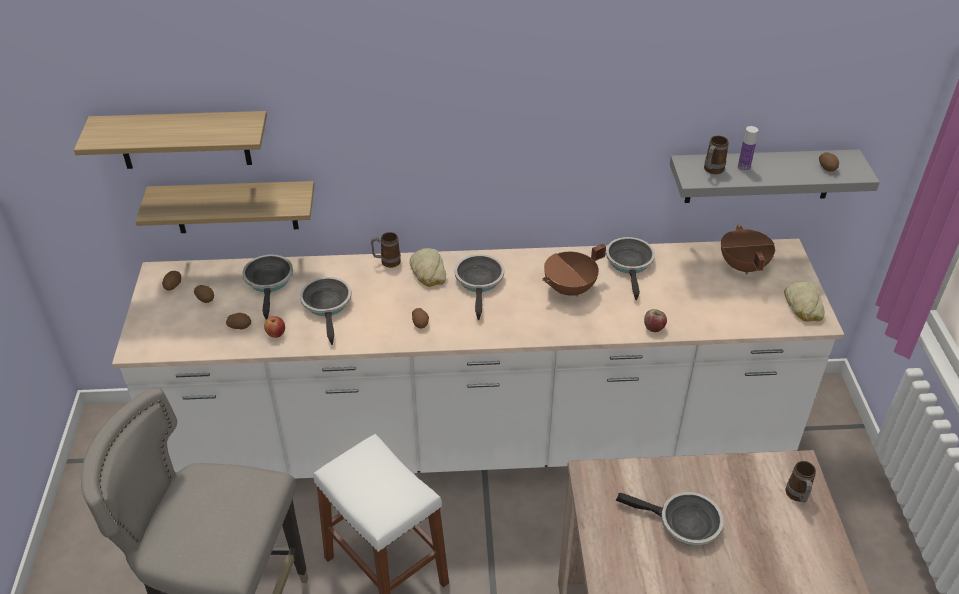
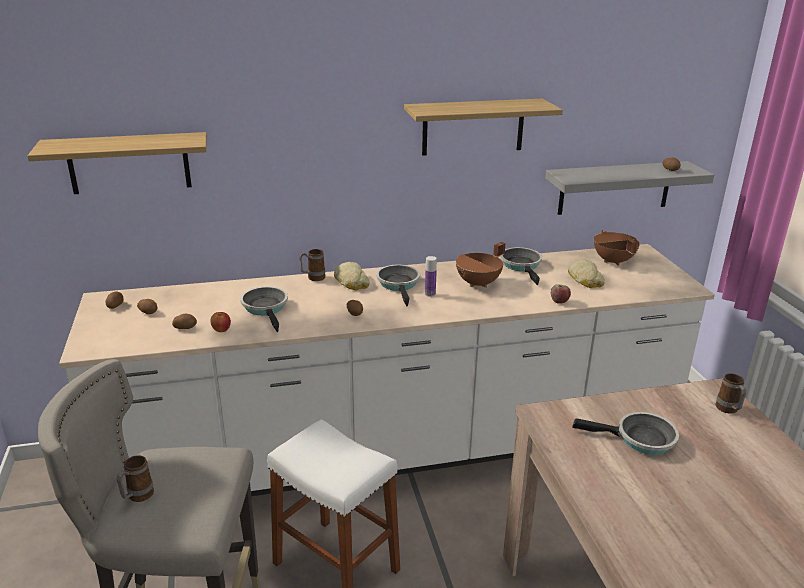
camera: 10 degrees left, 15 degrees down
(235, 207) = (174, 232): shelf -> shelf (473, 127)
(269, 282) = (208, 297): frying pan -> none
(711, 171) = (583, 175): mug -> mug (137, 497)
(743, 167) = (606, 172): bottle -> bottle (430, 294)
(803, 306) = (673, 280): bread -> bread (585, 279)

